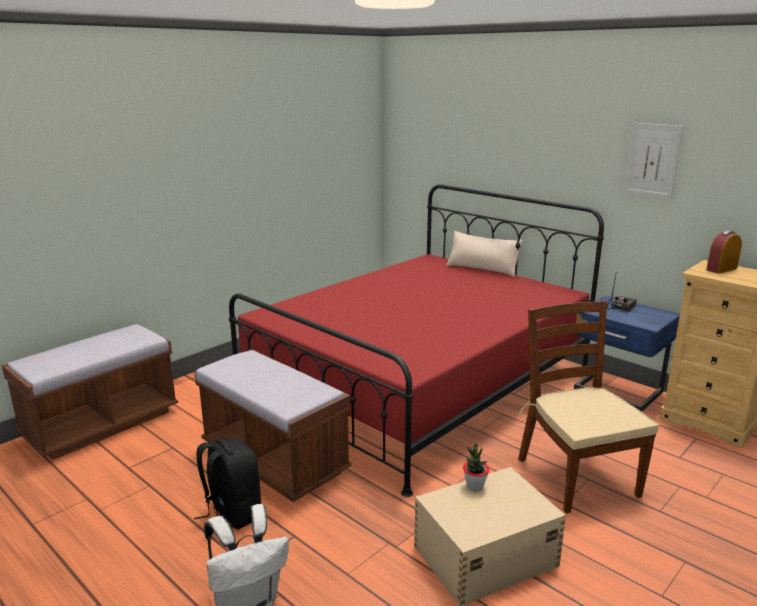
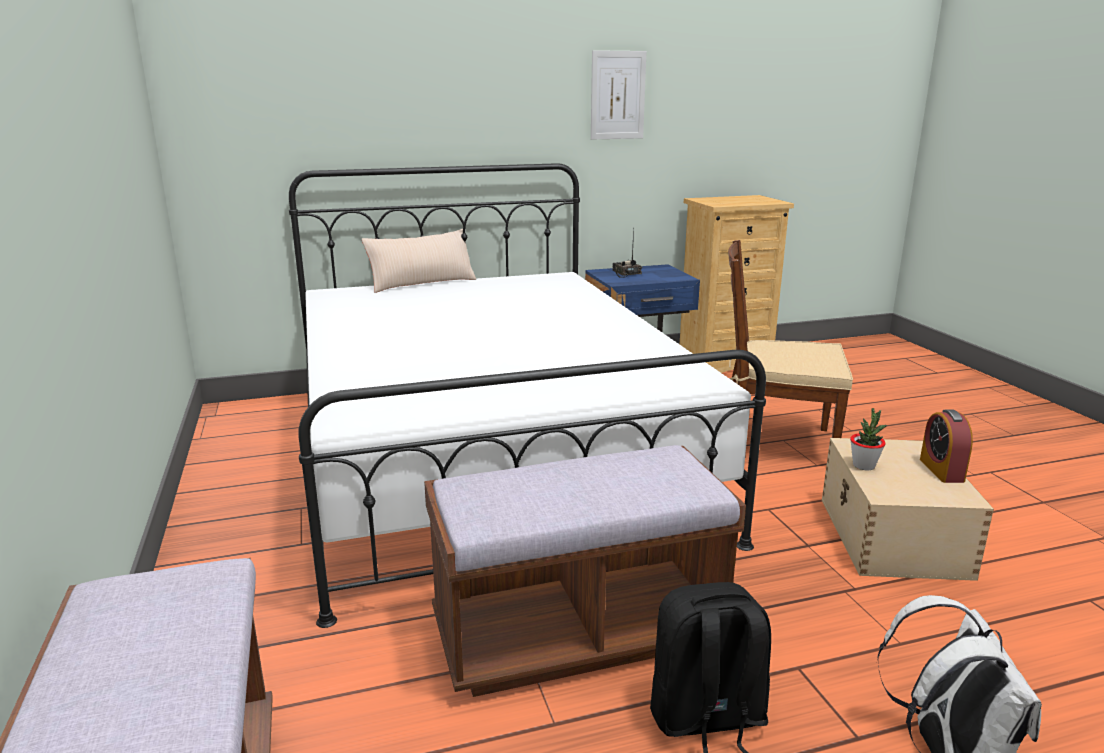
camera: 60 degrees left, 0 degrees up
(419, 383) = (488, 456): red bed -> white bed
(721, 269) = (718, 200): alarm clock -> alarm clock (941, 470)

